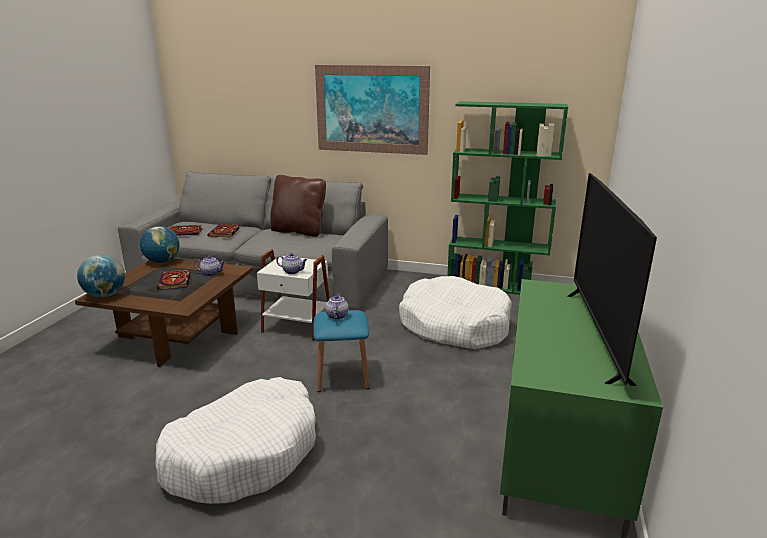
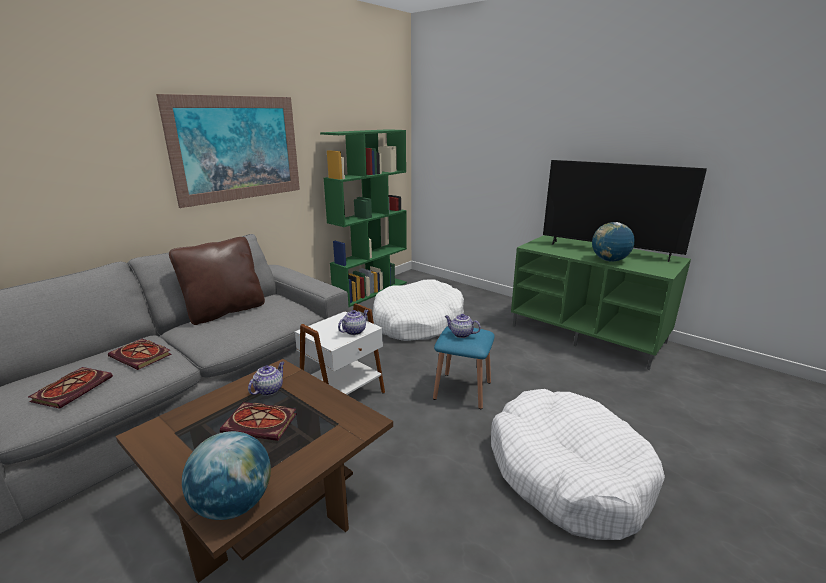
camera: 65 degrees left, 0 degrees up
(162, 261) = (156, 430): globe -> globe (609, 260)

